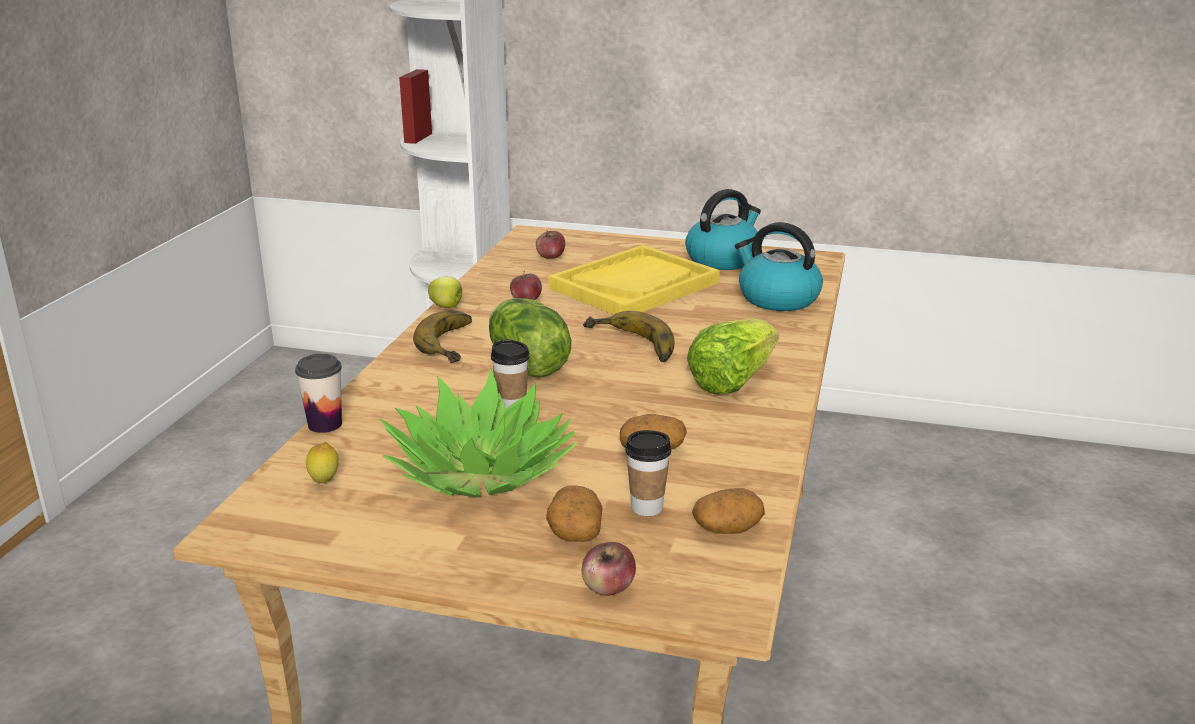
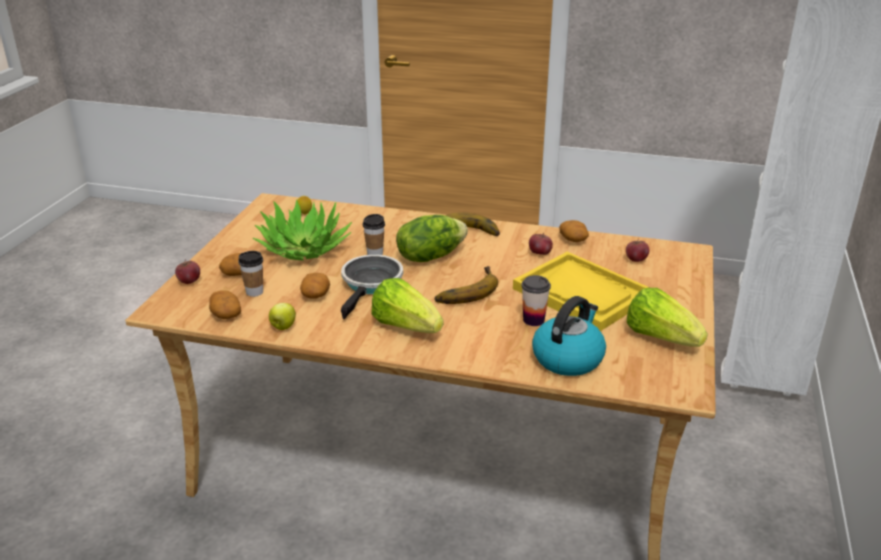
camera: 90 degrees right, 5 degrees up
(325, 424) = (362, 209): cup -> cup (533, 320)
(447, 307) = (524, 228): apple -> apple (283, 327)
(490, 282) = (573, 240): none -> potato
(617, 407) = (371, 285): none -> frying pan
(723, 259) = (661, 337): kettle -> lettuce

